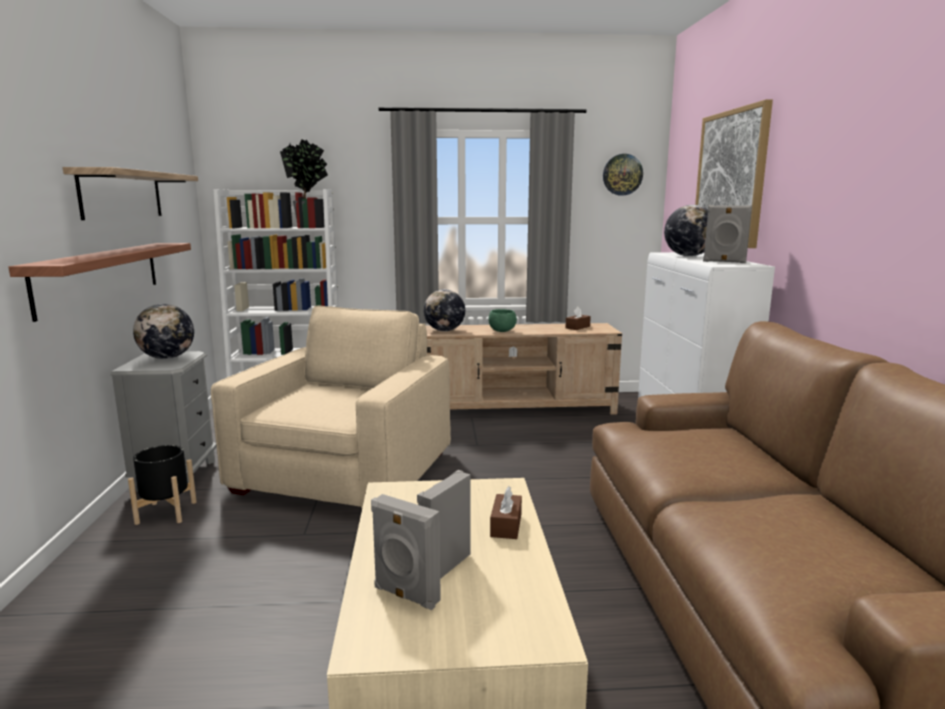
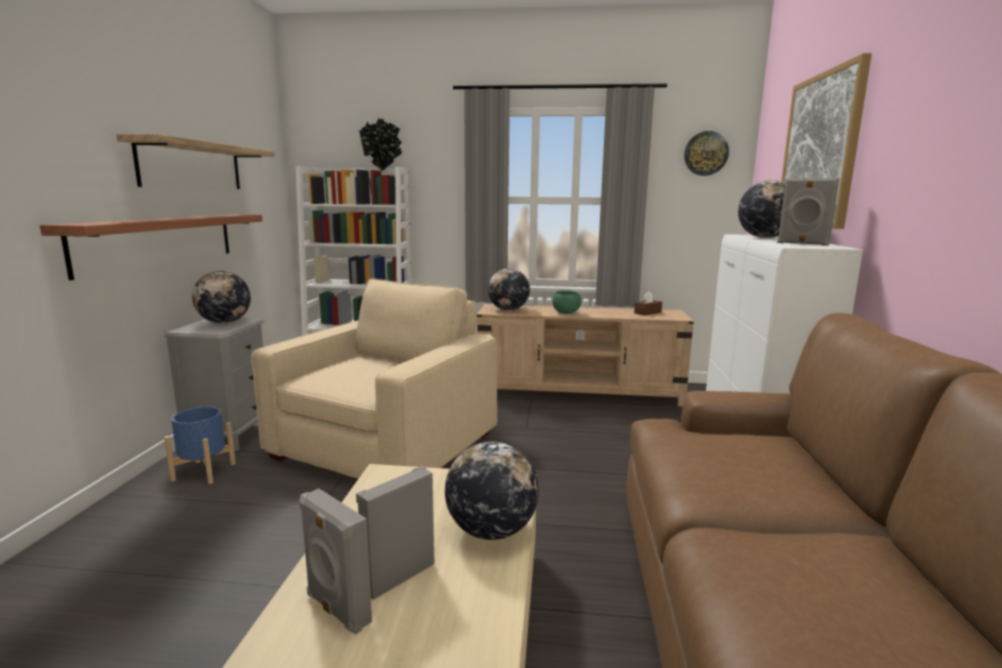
camera: 10 degrees right, 0 degrees up
(166, 512) = (204, 472): black planter -> blue planter
(506, 525) = (491, 531): brown tissue box -> globe

